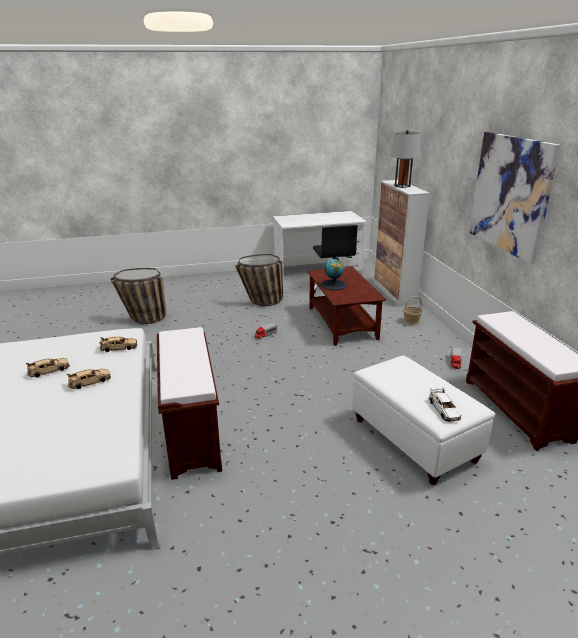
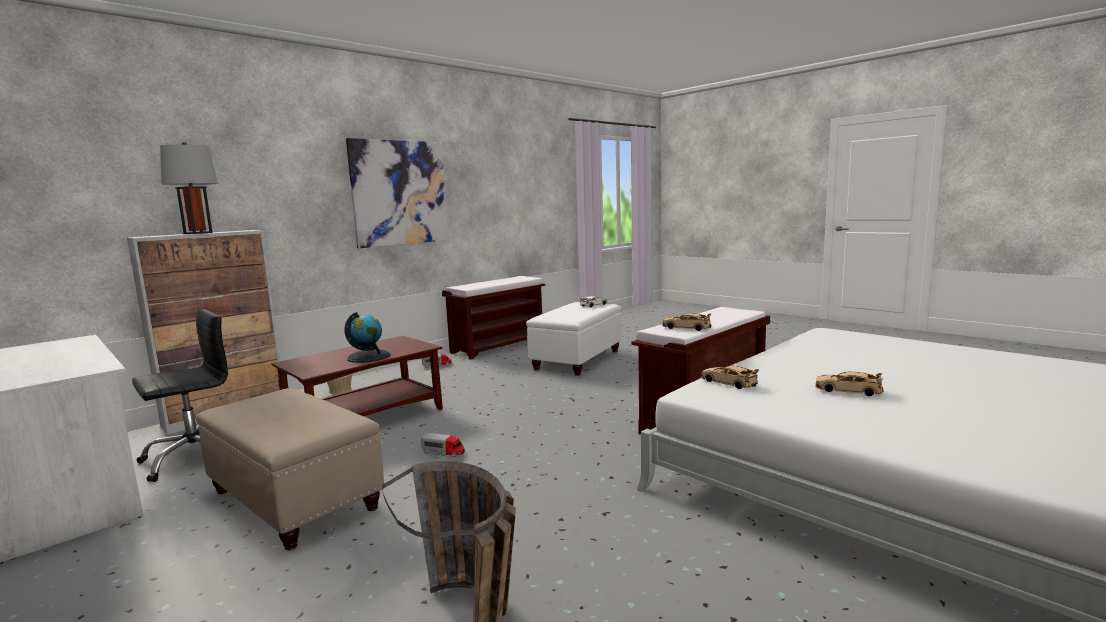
camera: 120 degrees left, 15 degrees down
(90, 382) = (803, 367): beige toy car -> beige toy car (686, 328)
(261, 302) = (294, 499): basket -> beige ottoman

